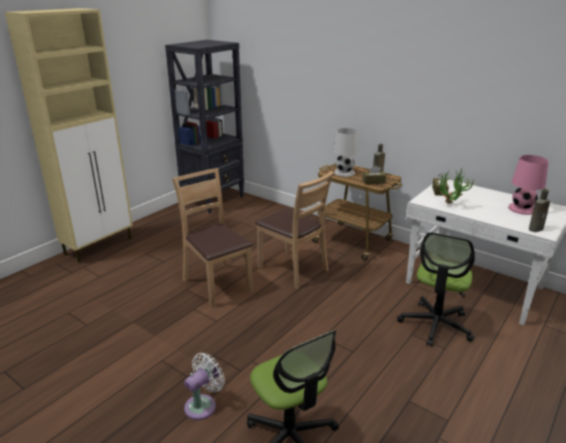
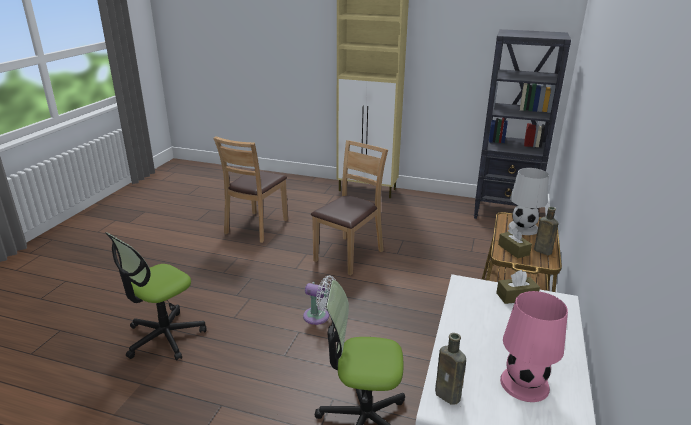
camera: 70 degrees right, 0 degrees up
(203, 405) = (194, 287): white fan -> white fan (319, 317)
(293, 269) = (406, 290): brown chair -> brown chair (256, 227)
(450, 205) = (471, 308): potted plant -> none

